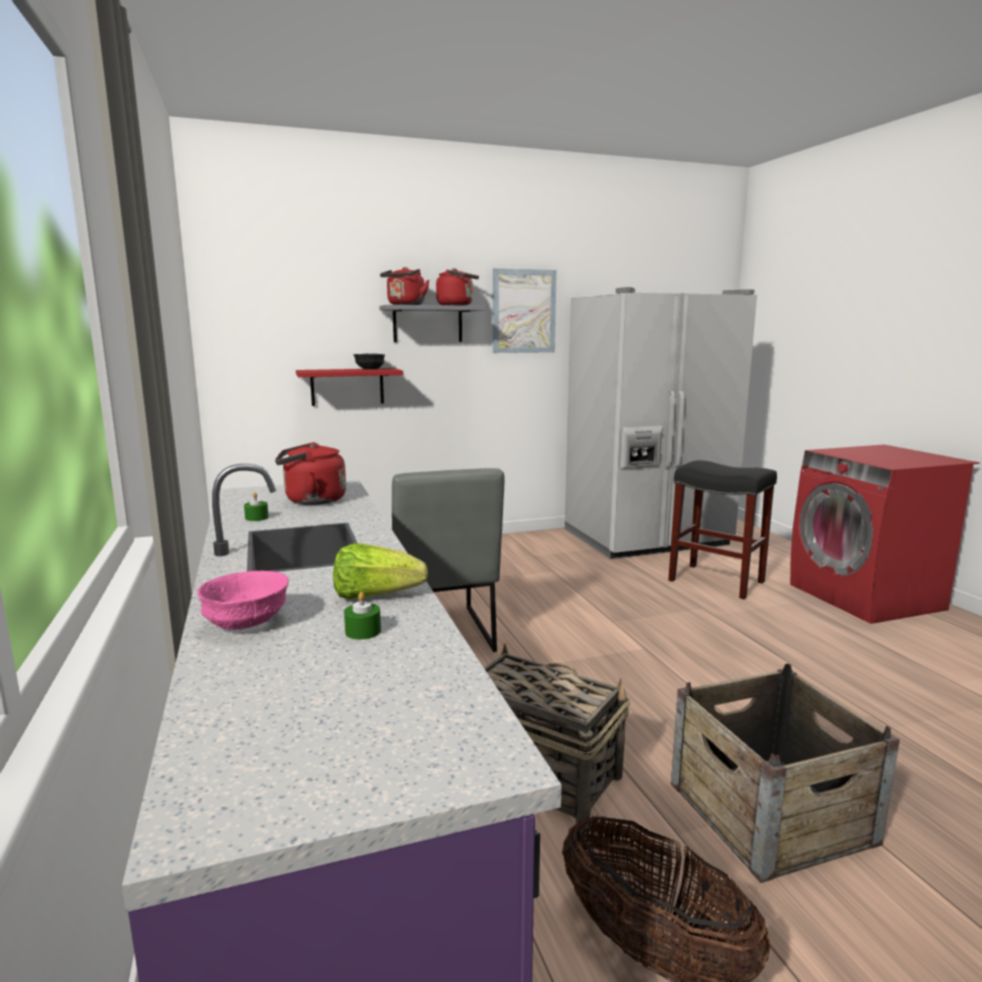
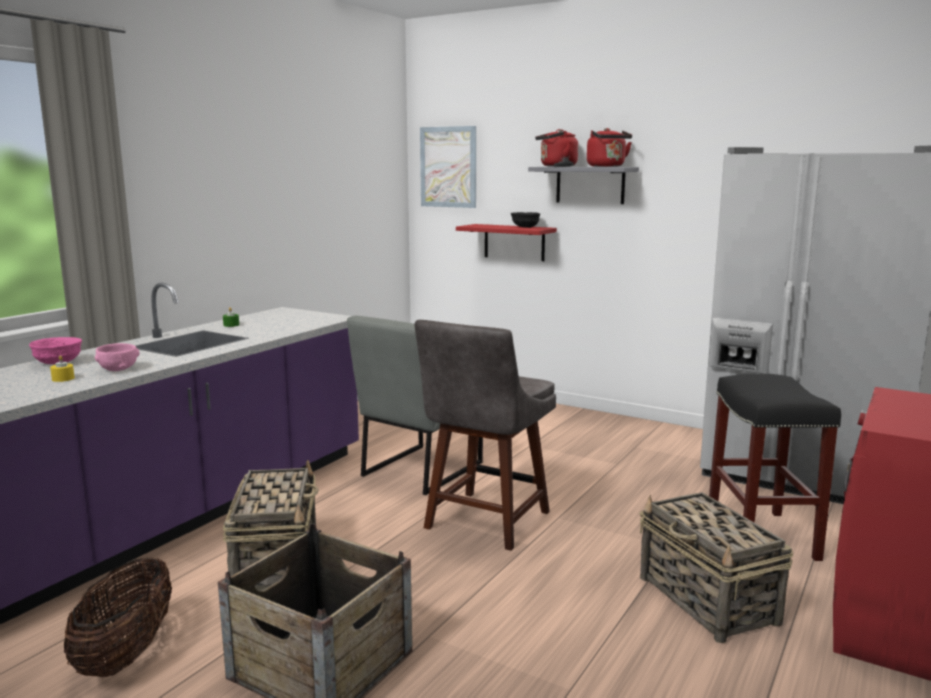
camera: 50 degrees right, 0 degrees up
(311, 500) = (286, 323): red kettle -> none
(363, 631) = (63, 379): green candle -> yellow candle
(375, 596) = (118, 369): lettuce -> pink bowl
(524, 311) = (697, 172): picture -> picture (448, 167)
(584, 648) = (485, 522): none -> grey stool
(786, 628) = (708, 601): none -> basket

